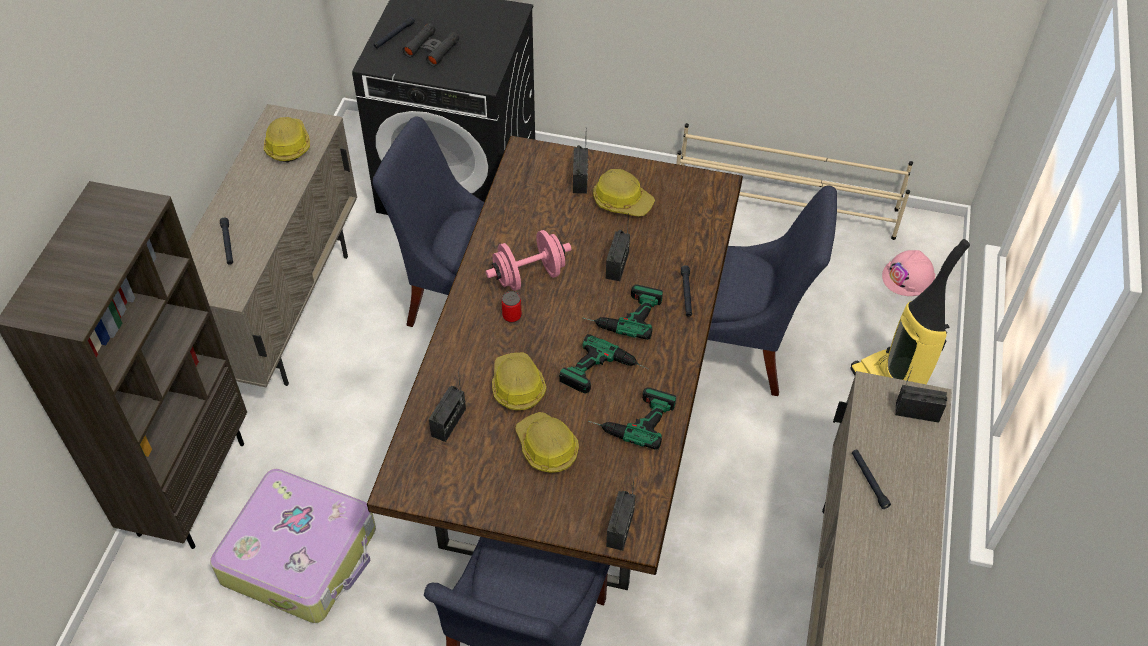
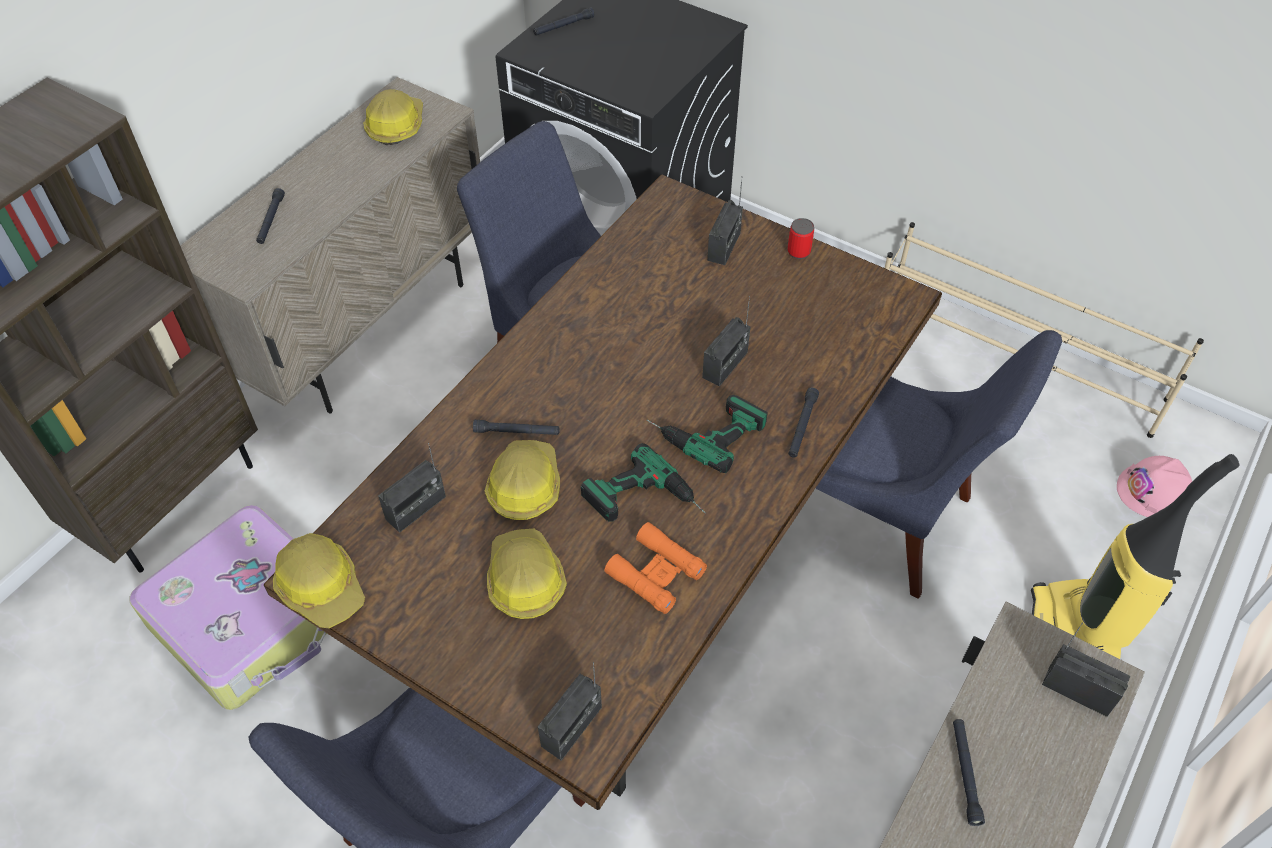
camera: 20 degrees right, 0 degrees up
(431, 49) = (600, 49): black binoculars -> none
(494, 351) = (517, 432): none -> black flashlight
(512, 316) = (560, 393): can -> can (798, 252)
(529, 276) = (605, 348): pink dumbbell -> none
(622, 201) = (767, 285): hard hat -> hard hat (322, 587)
(631, 417) = (656, 573): power drill -> orange binoculars

